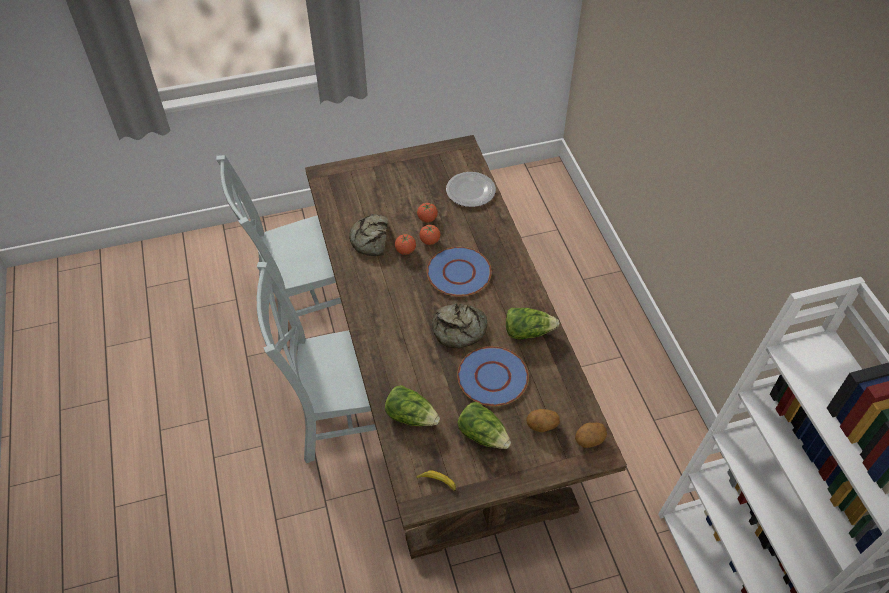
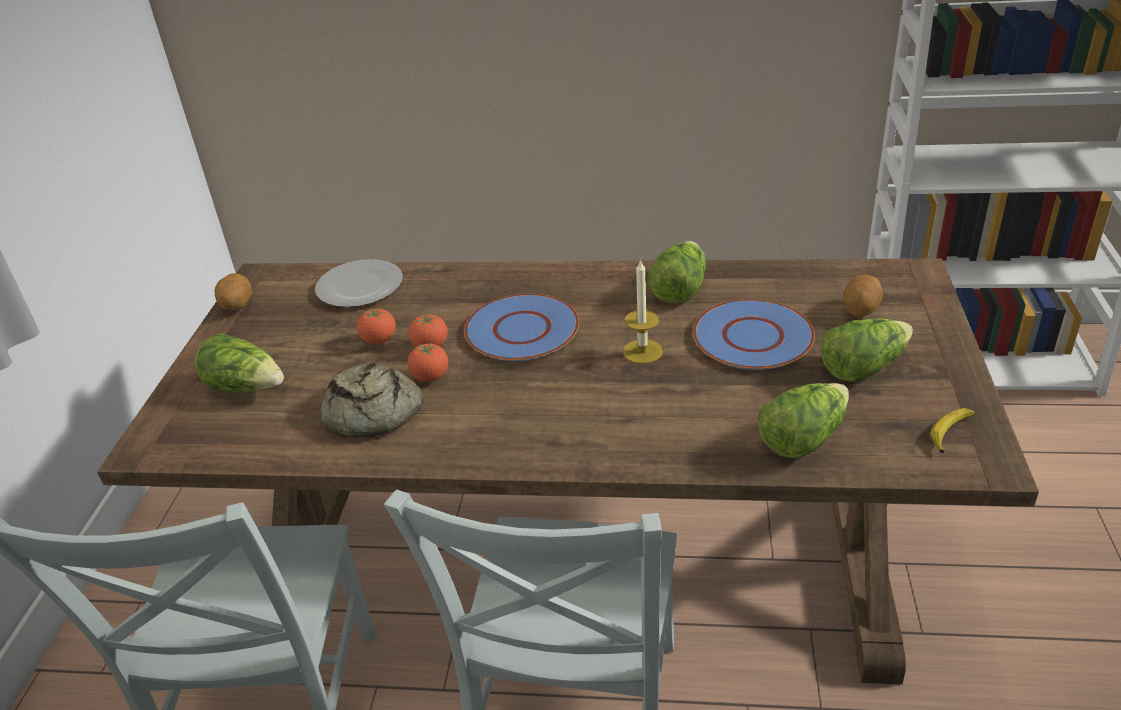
camera: 65 degrees left, 15 degrees down
(374, 187) = (247, 387): none -> lettuce
(459, 330) = (642, 351): bread -> candle
(589, 440) = (895, 277): potato -> potato (237, 306)

